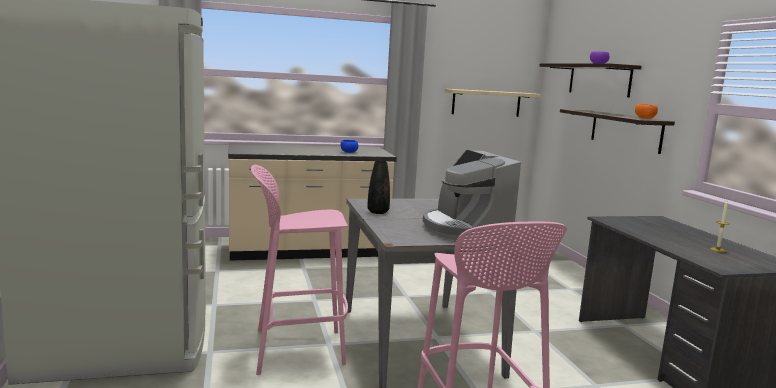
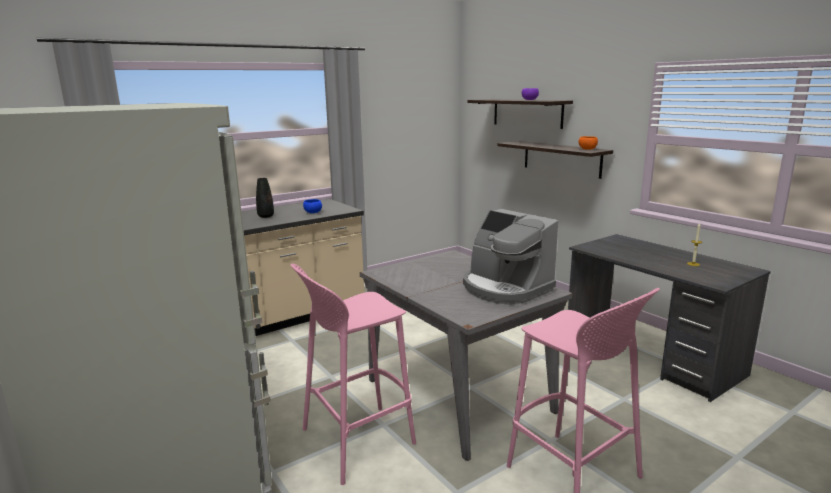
camera: 20 degrees left, 5 degrees up
(378, 212) = (409, 284): black vase -> black vase (266, 216)
(486, 103) = (416, 140): beige shelf -> none

